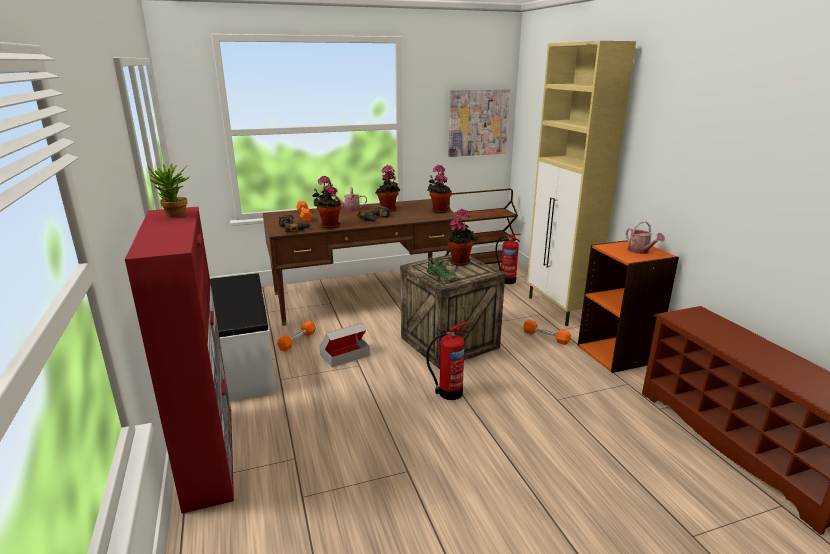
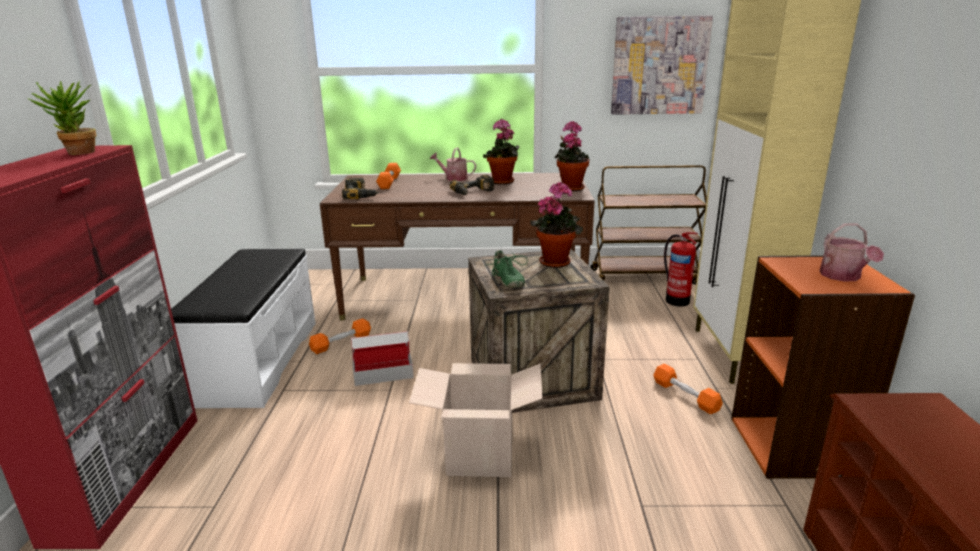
camera: 20 degrees right, 0 degrees up
(328, 226) = (404, 196): potted plant -> none
(448, 393) = (480, 456): fire extinguisher -> cardboard box

